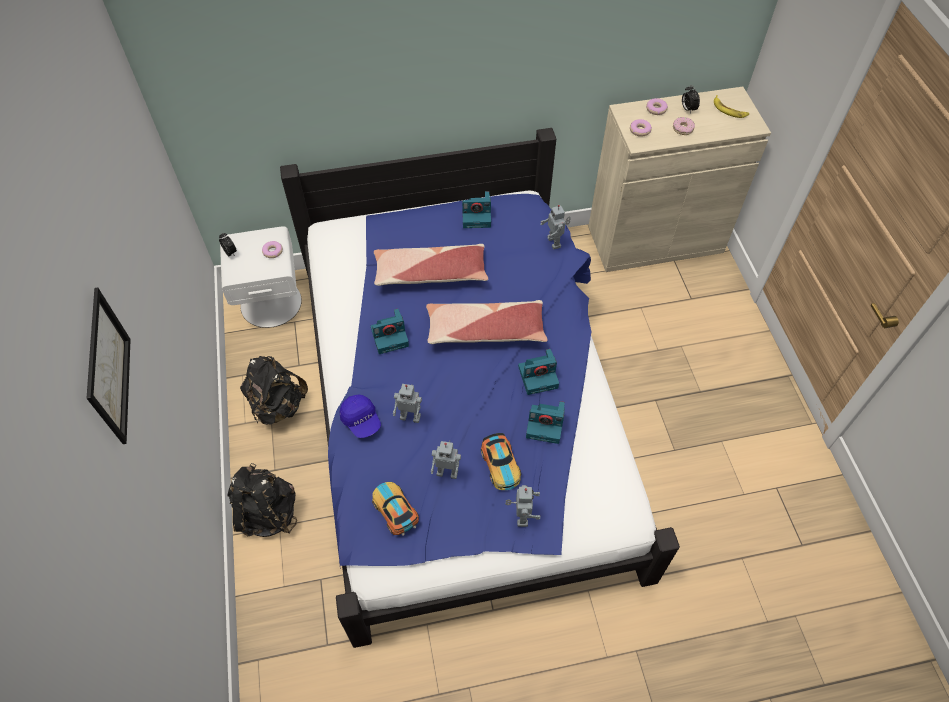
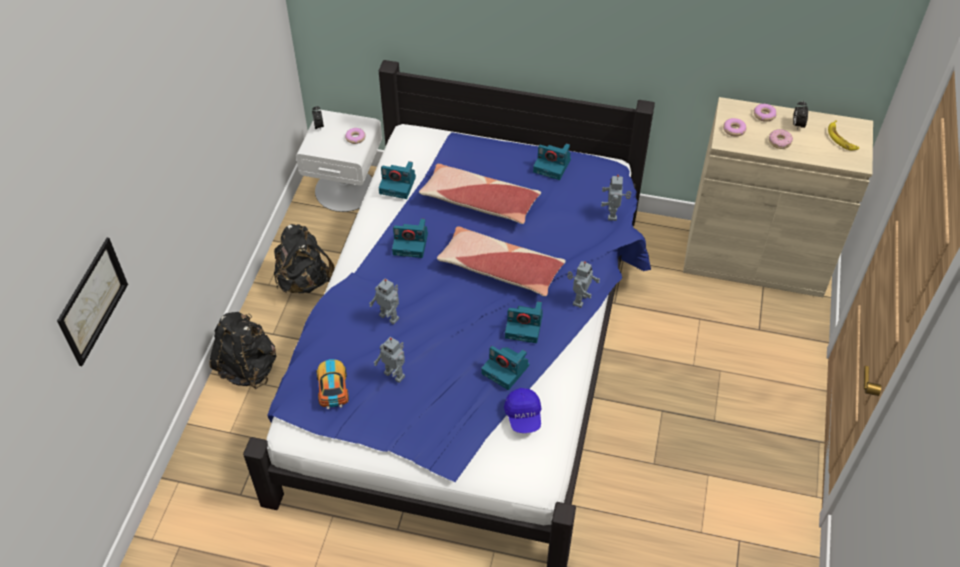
camera: 25 degrees right, 5 degrees down
(108, 366) = (127, 154): picture -> picture (92, 301)
(346, 283) = (398, 185): none -> camera
(361, 420) = (346, 304): blue cap -> blue cap (523, 416)
(501, 465) = (445, 387): toy car -> none
(521, 516) = (437, 436): toy robot -> toy robot (579, 299)

